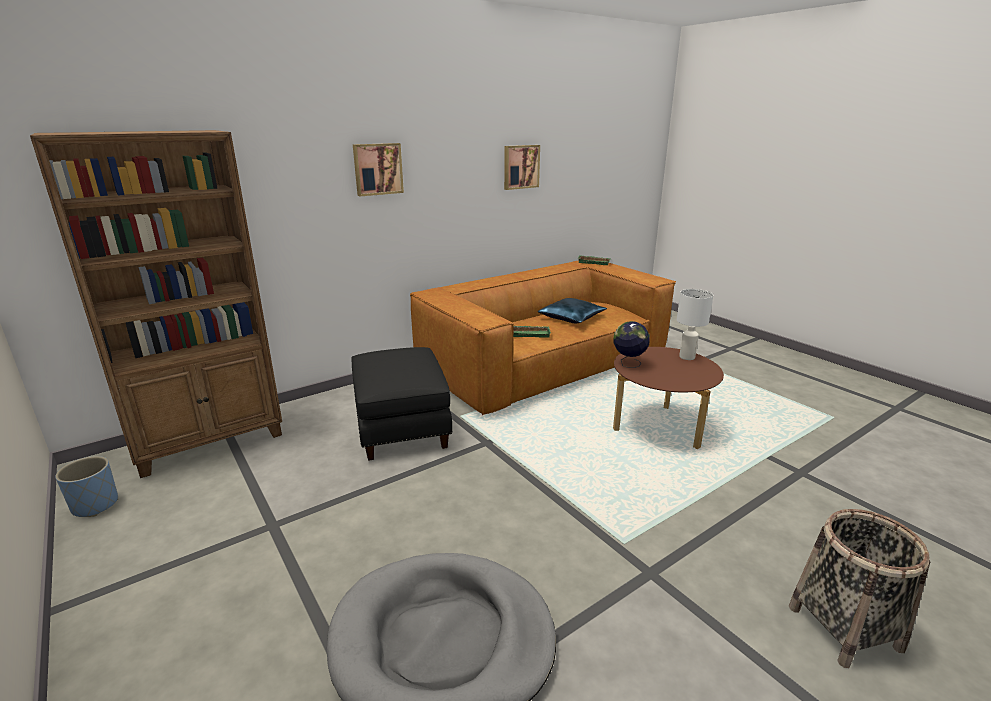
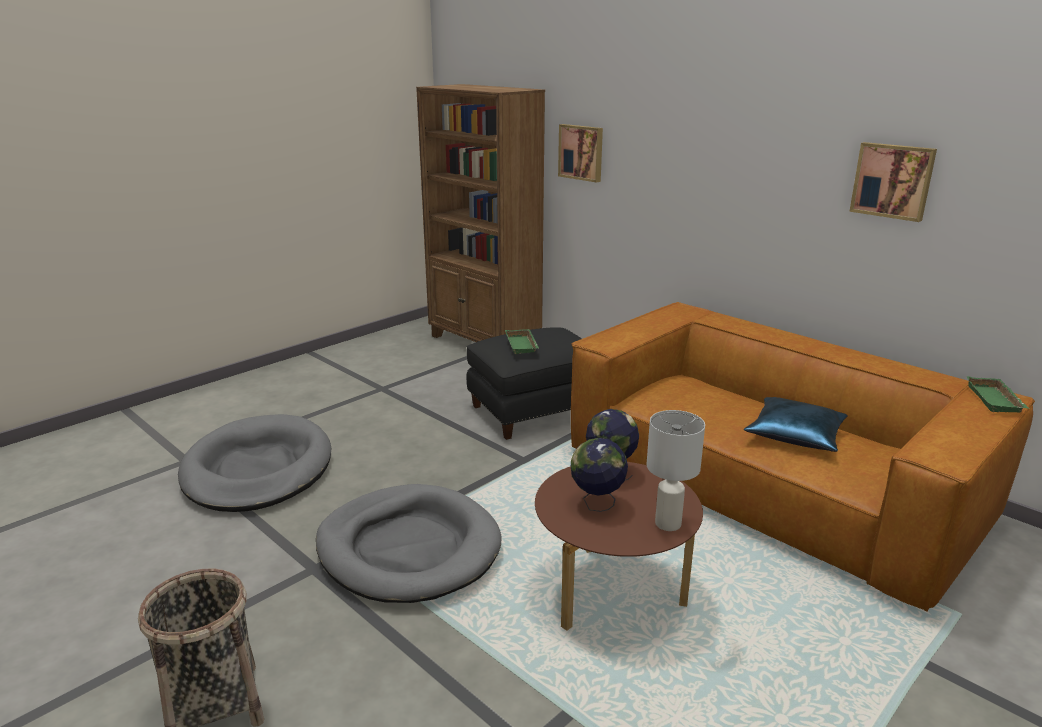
camera: 80 degrees right, 0 degrees up
(95, 505) = (400, 333): blue planter -> none
(377, 169) = (674, 146): picture -> picture (581, 152)
(530, 334) = (694, 406): green tray -> green tray (523, 345)
(616, 512) = (408, 548): none -> grey dog bed
(670, 372) = (597, 504): none -> globe

